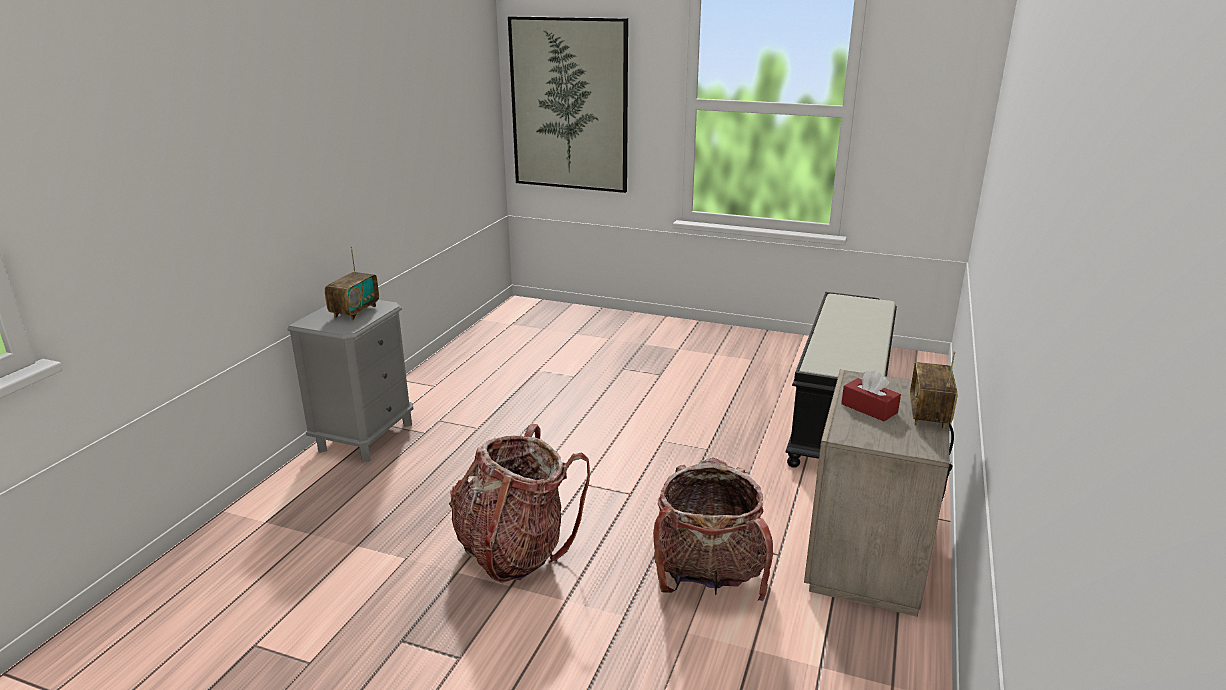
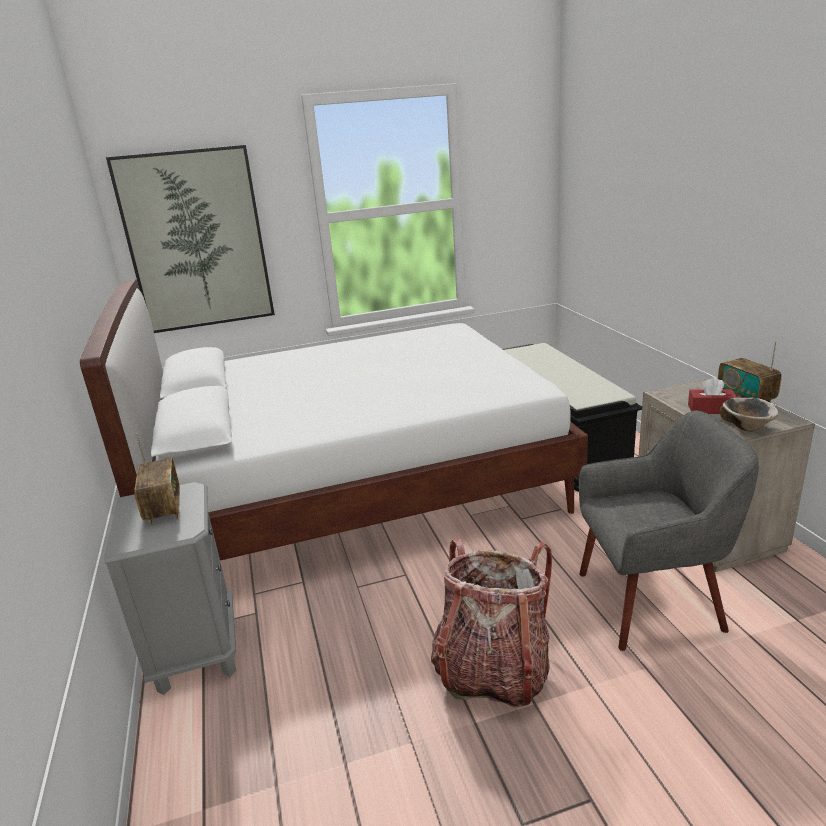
camera: 35 degrees left, 0 degrees up
(604, 378) = (353, 487): none -> white bed
(708, 578) = (651, 602): backpack -> grey armchair
(868, 435) = (747, 426): none -> bowl

